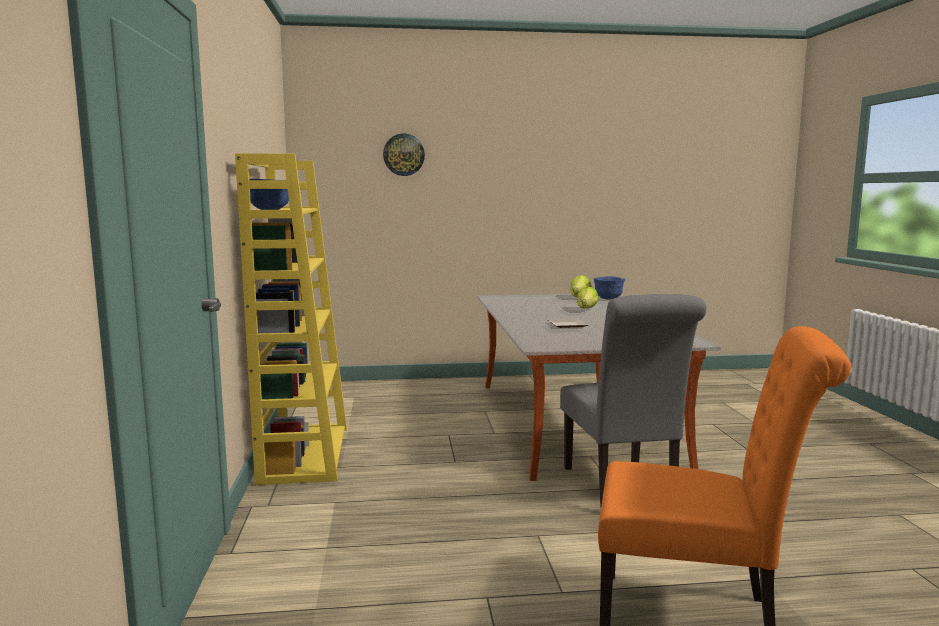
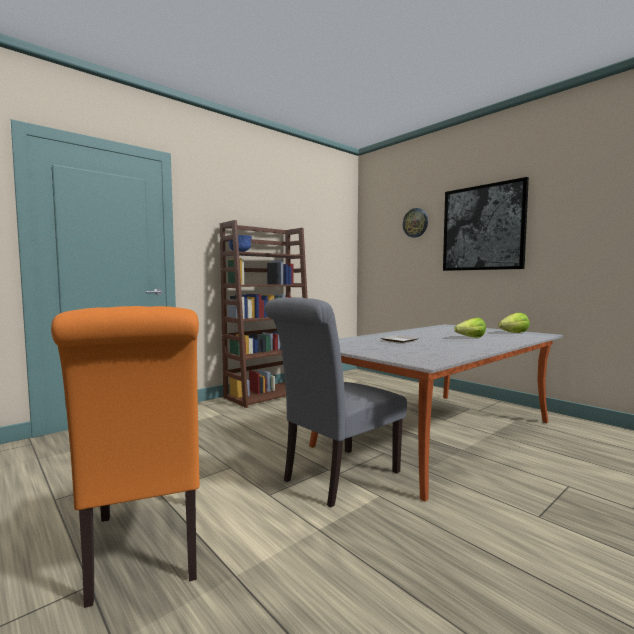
camera: 55 degrees right, 5 degrees down
(304, 453) = (269, 394): yellow bookcase -> brown bookcase
(502, 172) = (483, 228): none -> picture
(608, 299) = (534, 336): blue bowl -> none

